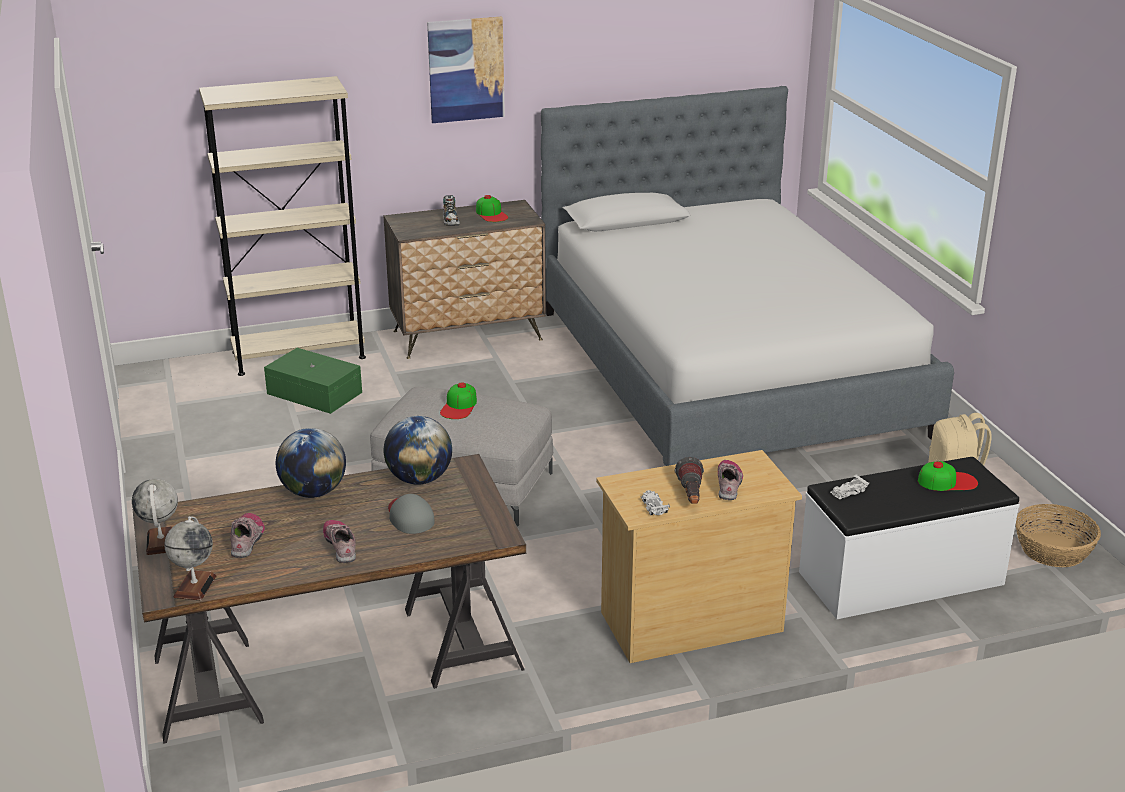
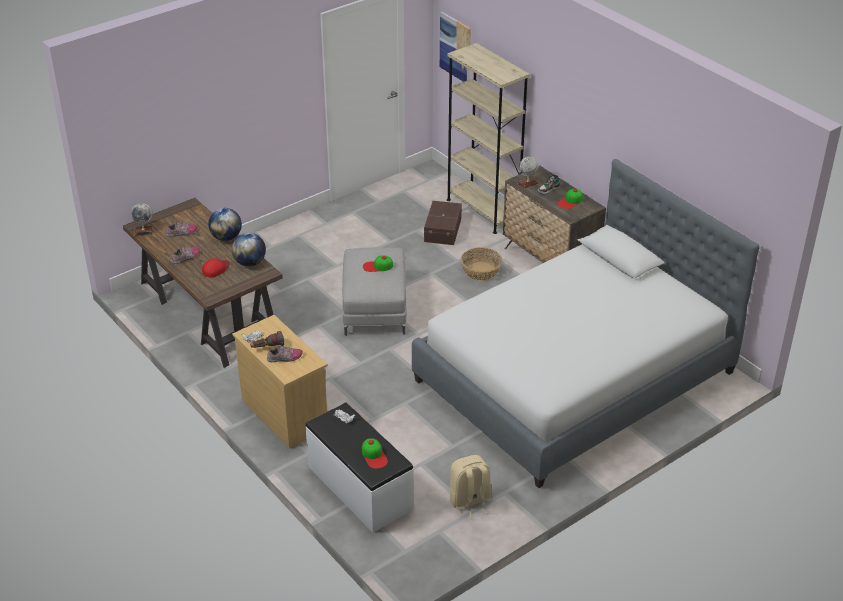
camera: 70 degrees right, 10 degrees up
(161, 542) = (172, 212): globe -> globe (527, 183)
(314, 392) = (443, 229): green storage box -> brown storage box
(409, 517) = (216, 269): grey cap -> red cap
(466, 69) = (589, 110): picture -> picture (455, 47)
(1052, 550) = (422, 552): basket -> basket (481, 271)

